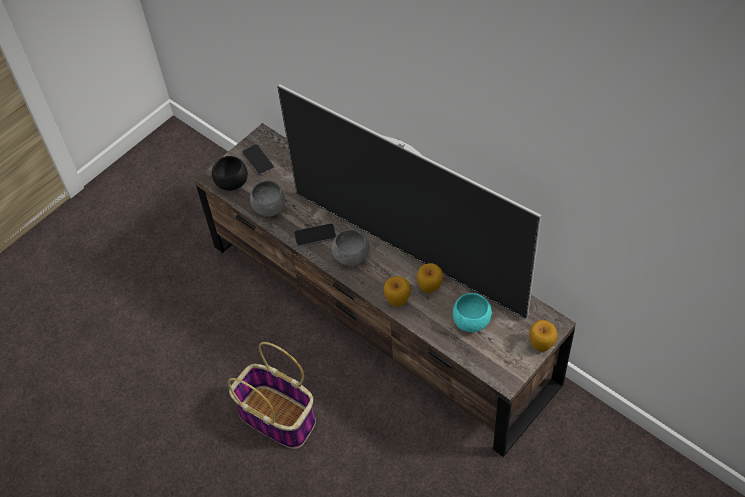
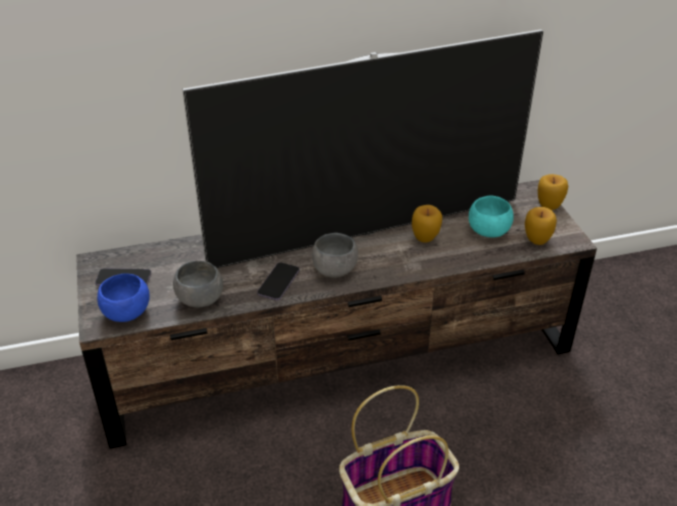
camera: 60 degrees left, 15 degrees down
(232, 182) = (126, 312): black bowl -> blue bowl
(397, 300) = (421, 264): apple -> apple (537, 240)

